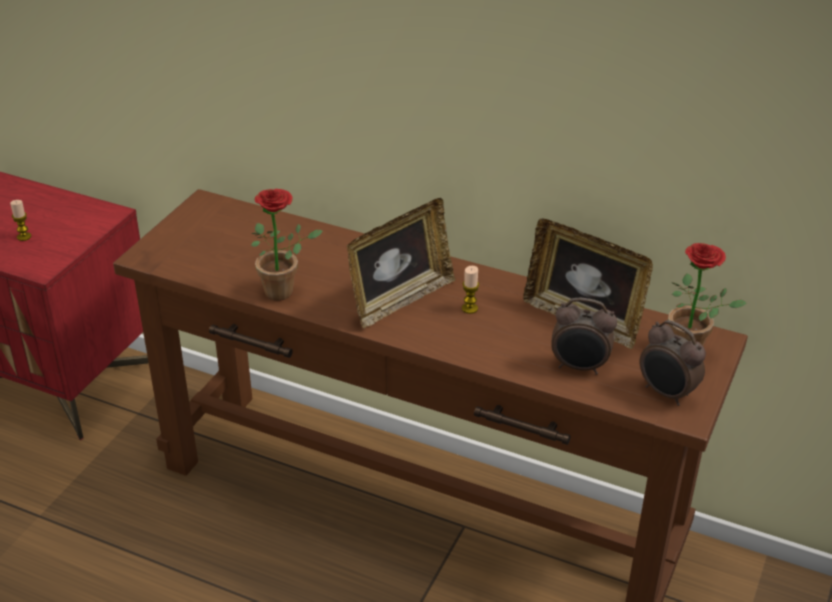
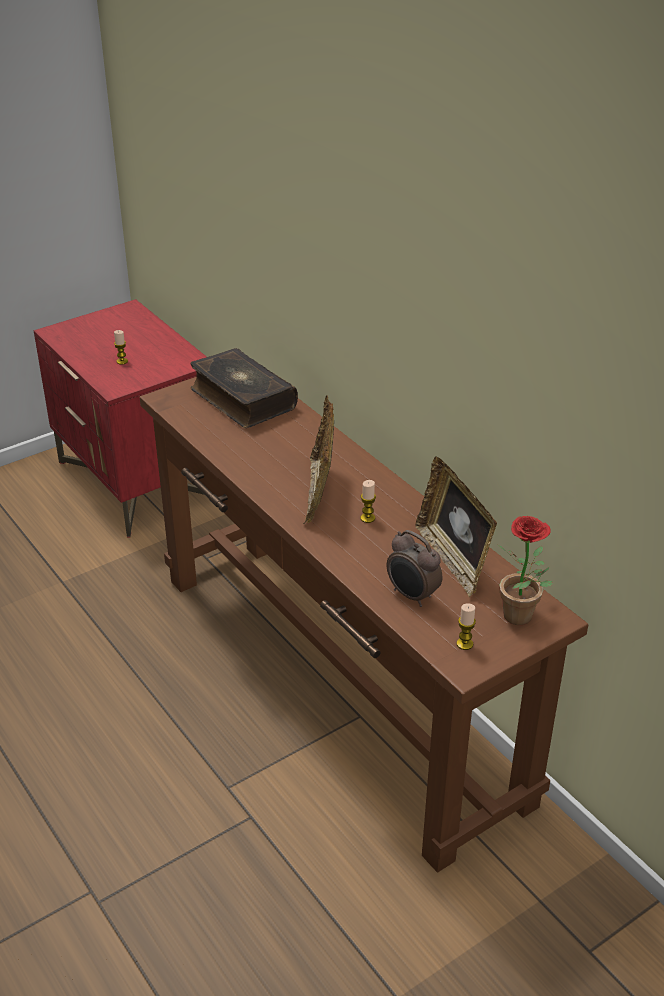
camera: 30 degrees right, 0 degrees up
(232, 232) = (241, 399): none -> book
(285, 291) = (239, 457): potted plant -> none
(400, 300) = (319, 492): picture frame -> picture frame turned 105 degrees clockwise
(666, 394) = (464, 644): alarm clock -> candle

